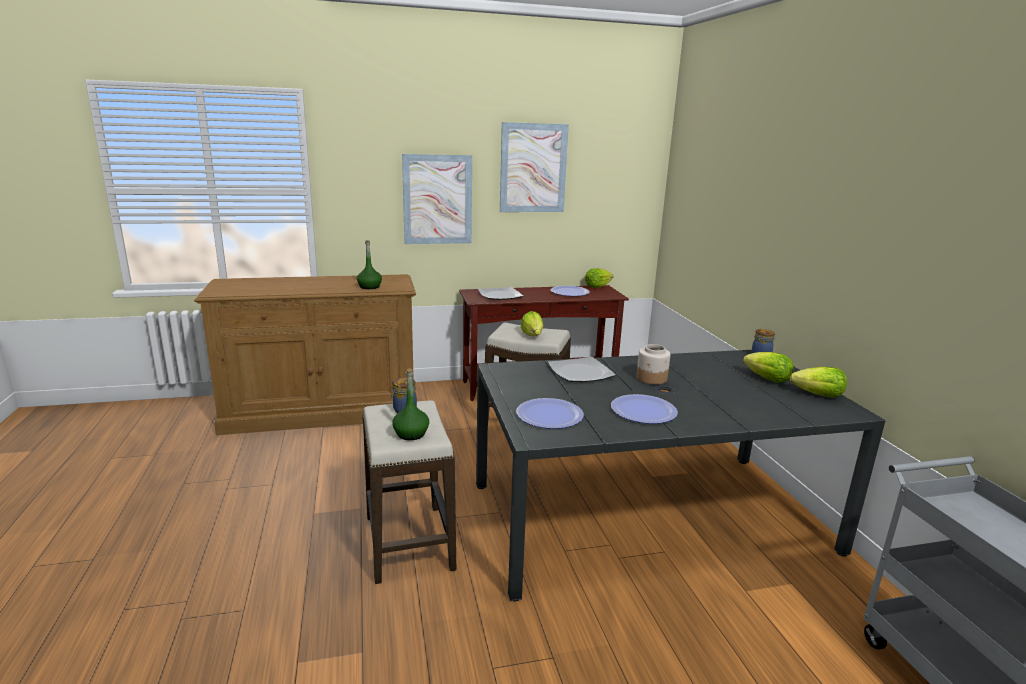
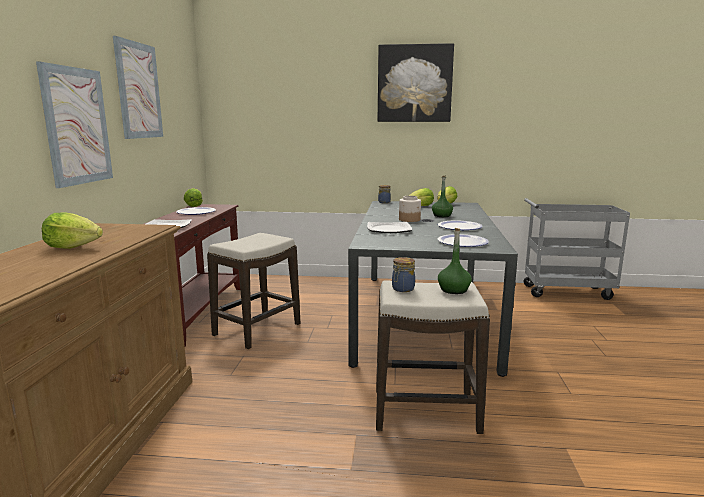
camera: 70 degrees left, 5 degrees down
(369, 287) = (125, 235): green bottle -> green bottle (441, 216)
(532, 335) = (260, 241): lettuce -> lettuce (73, 247)
(849, 179) = (414, 84): none -> picture

